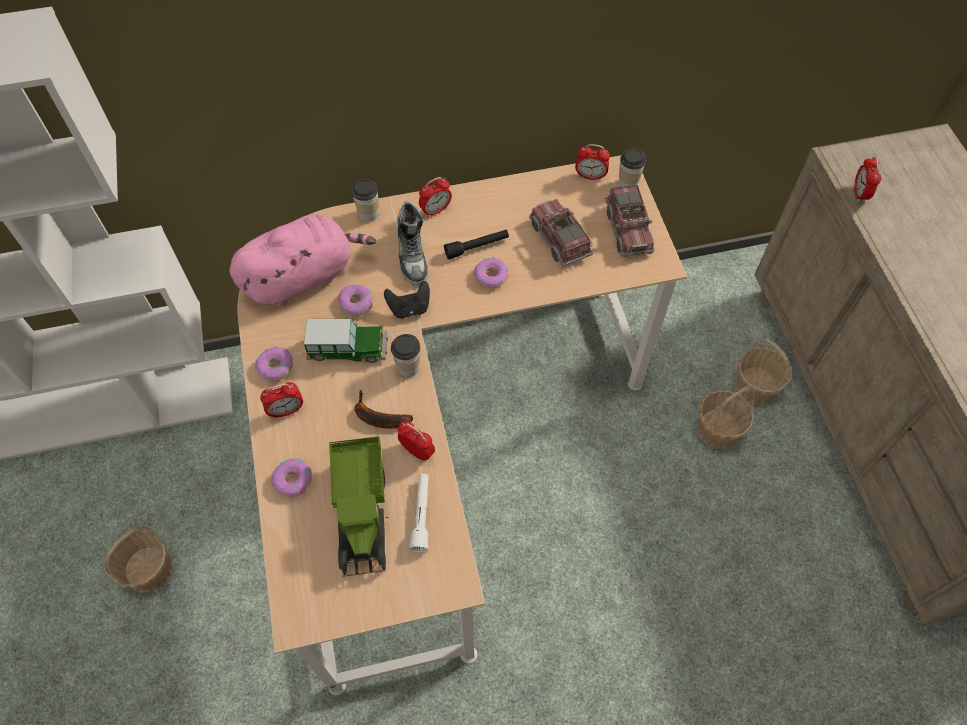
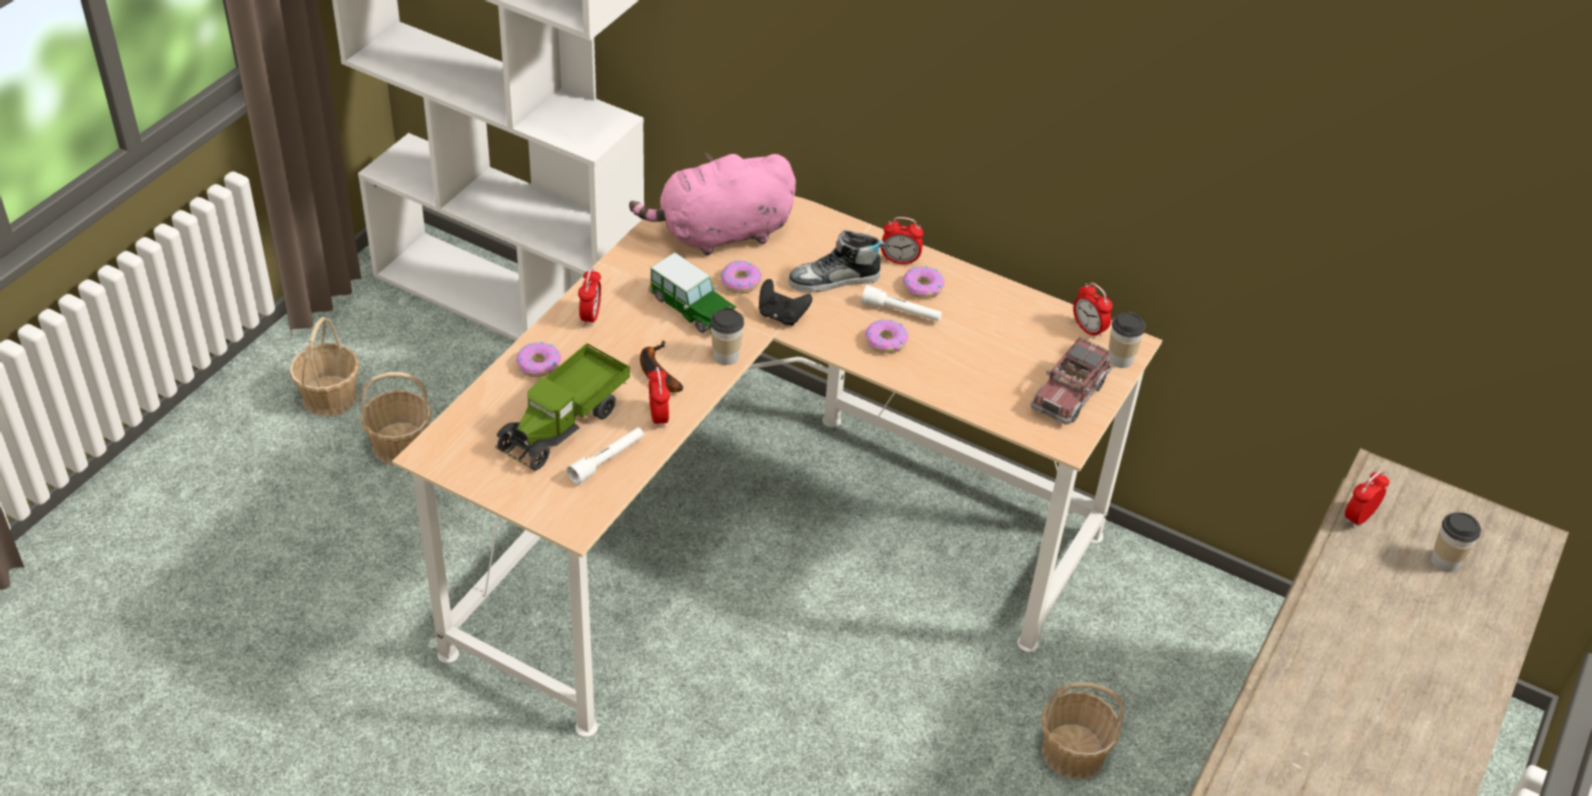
camera: 40 degrees right, 15 degrees down
(276, 367) = (619, 281): donut -> donut (922, 288)
(286, 411) = (590, 316): alarm clock -> alarm clock turned 105 degrees counterclockwise
(303, 276) = (720, 234): pink plush toy -> pink plush toy turned 150 degrees clockwise
(368, 214) = (834, 225): cup -> cup (1445, 561)
(412, 255) = (834, 280): shoe -> shoe turned 45 degrees clockwise
(477, 247) = (901, 312): black flashlight -> white flashlight
(559, 239) = (989, 357): toy truck -> none
(755, 385) = (1169, 748): basket -> basket (330, 397)

